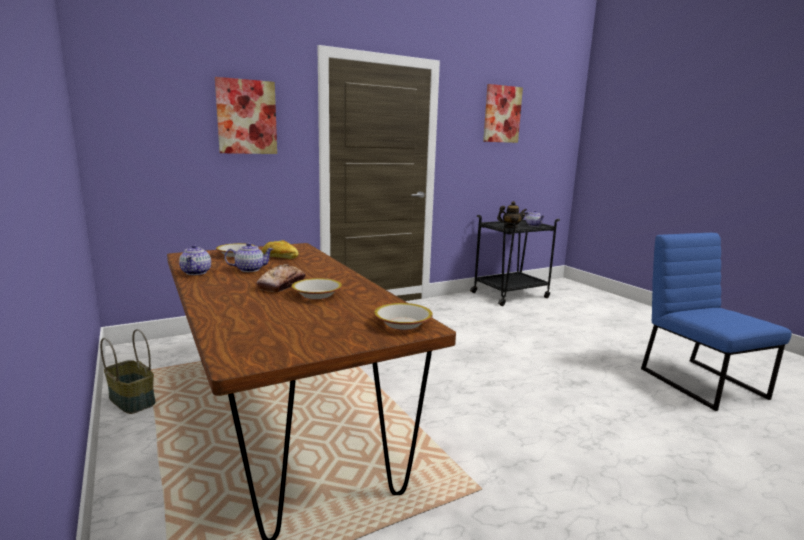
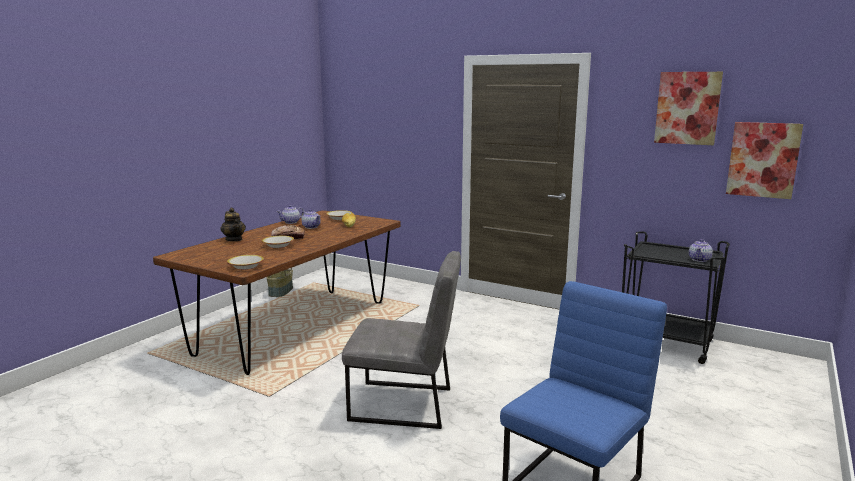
camera: 60 degrees right, 0 degrees up
(246, 117) = (410, 118): picture -> picture (763, 160)
(510, 227) = (653, 254): teapot -> teapot (234, 239)
(552, 408) = (404, 405): none -> grey chair

